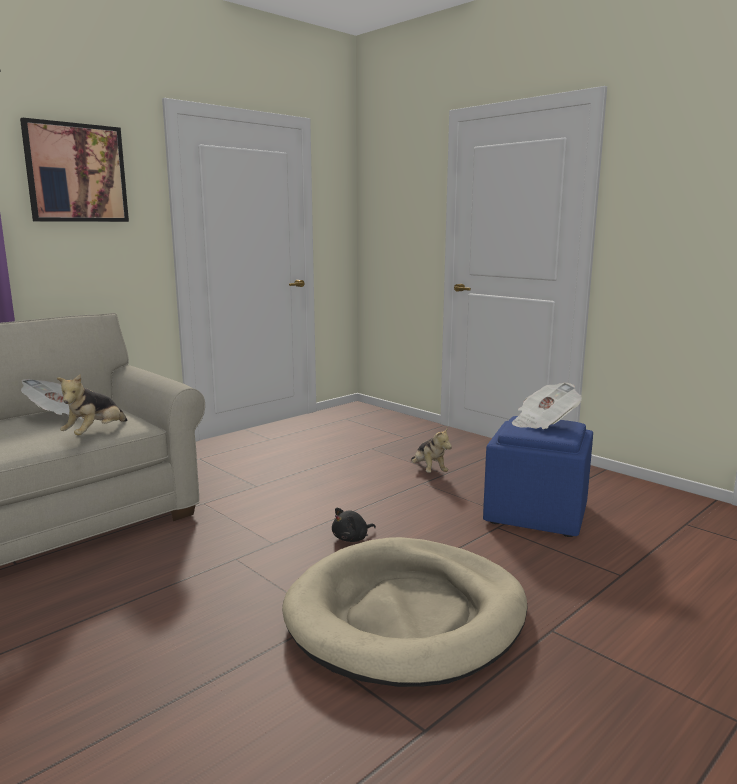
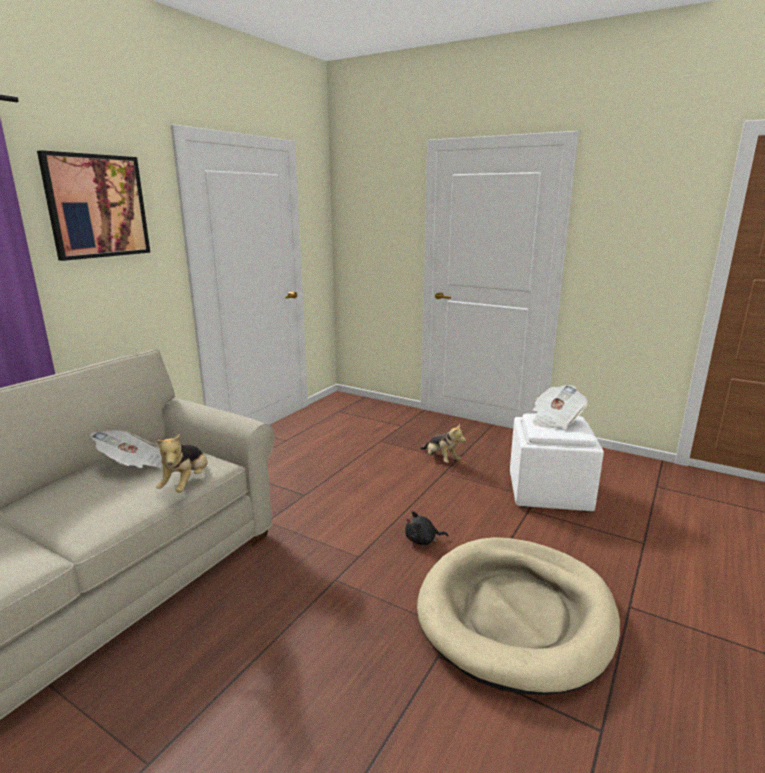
camera: 15 degrees left, 5 degrees up
(352, 538) = (422, 540): black plush toy -> black plush toy turned 45 degrees clockwise
(537, 514) = (549, 492): blue ottoman -> white ottoman

